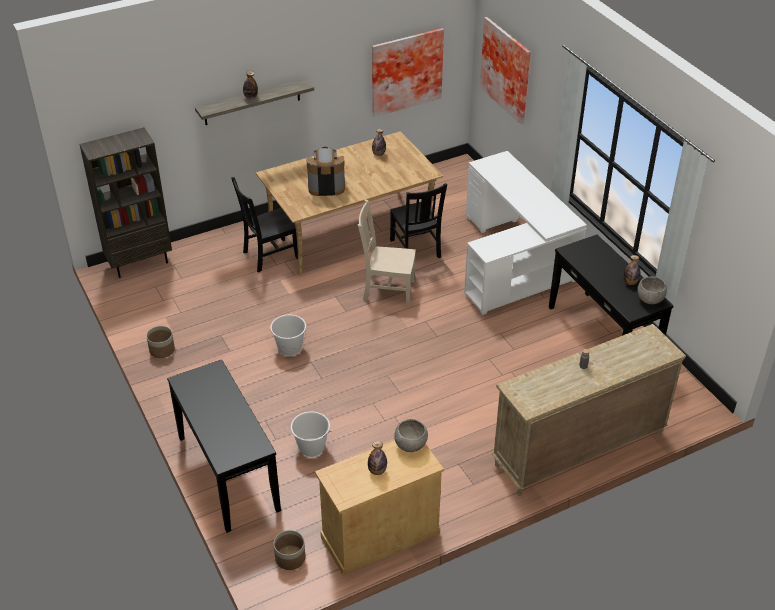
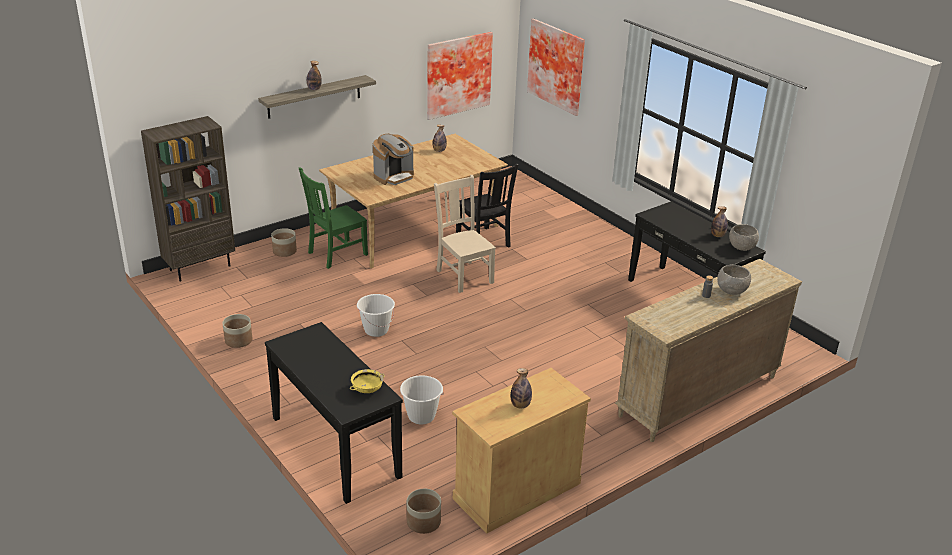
camera: 10 degrees left, 10 degrees down
(221, 249) = (284, 251): none -> planter
(247, 438) = (367, 389): none -> yellow bowl
(269, 255) = (336, 254): black chair -> green chair
(326, 186) = (394, 177): coffee machine -> coffee machine turned 150 degrees clockwise
(387, 290) = (464, 275): beige chair -> beige chair turned 60 degrees clockwise
(410, 445) = (549, 380): grey bowl -> grey bowl (732, 291)
(515, 260) = (583, 245): white desk -> none

